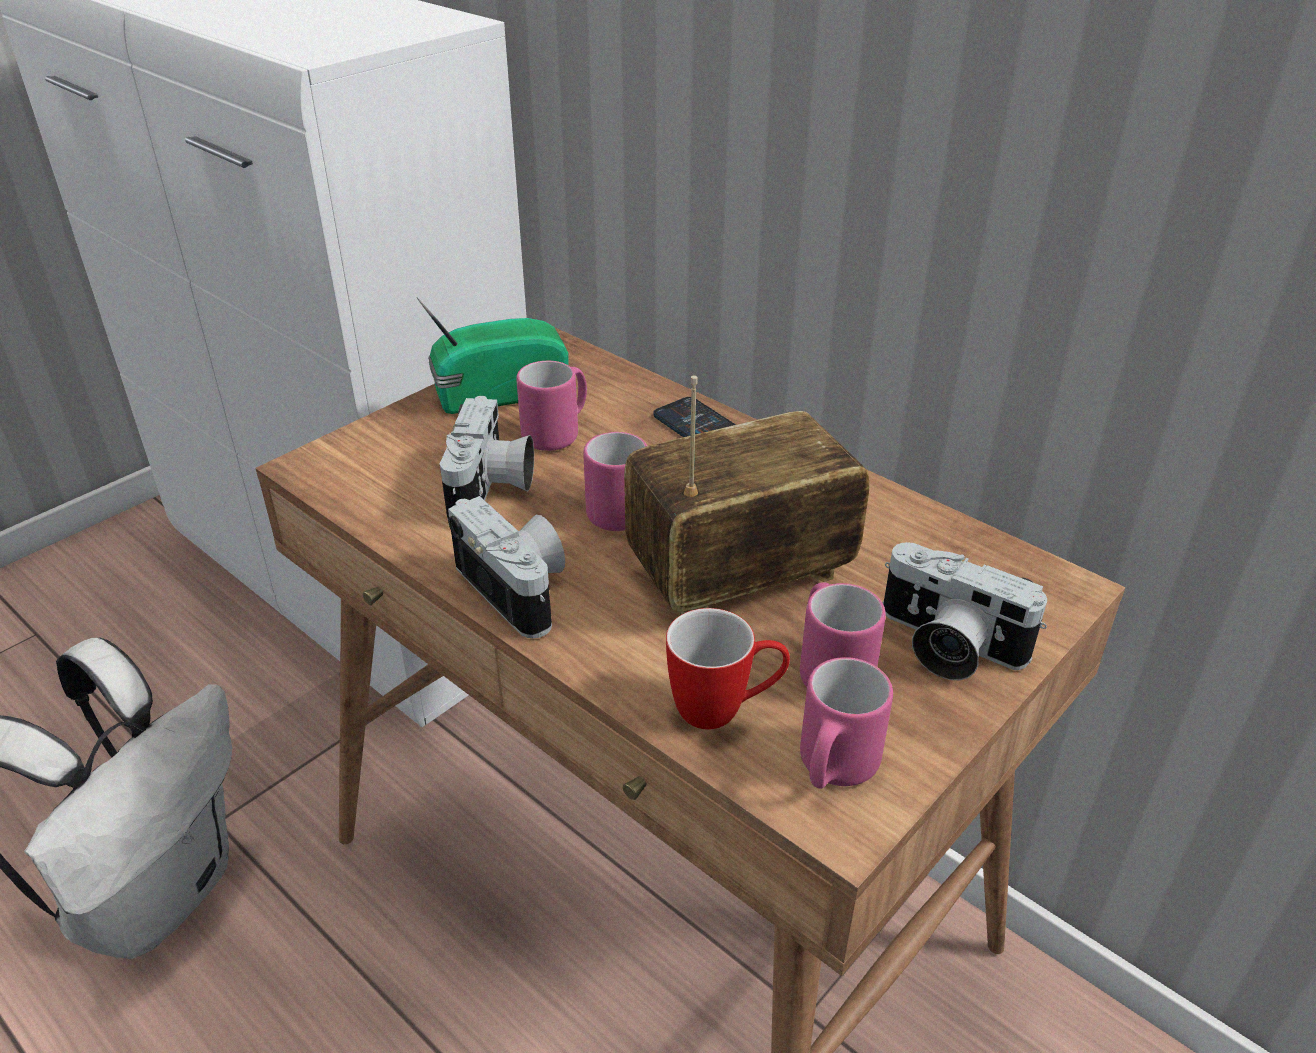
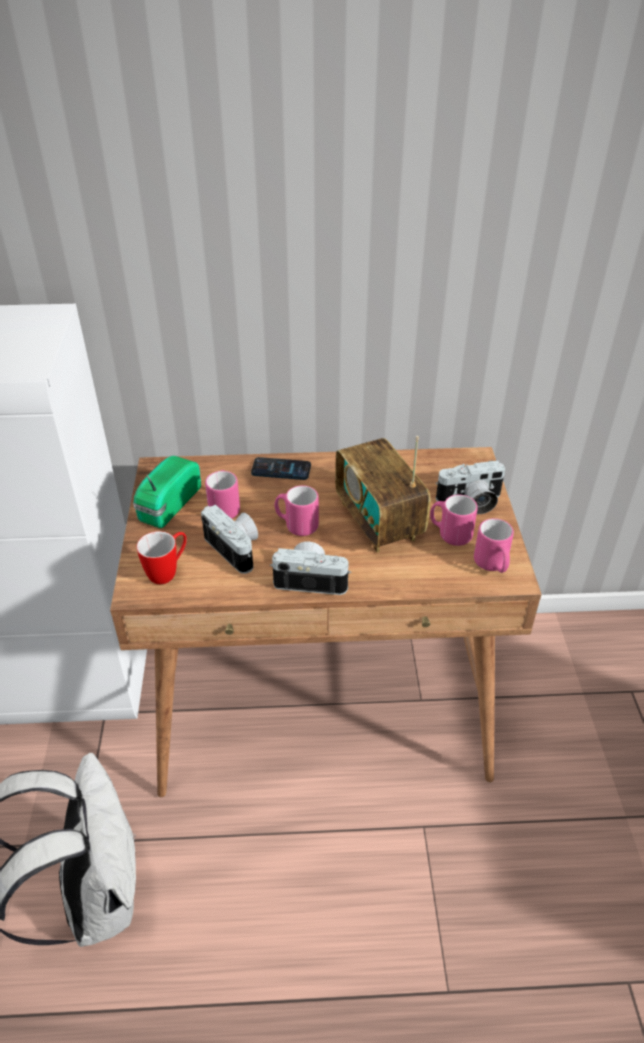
camera: 45 degrees left, 5 degrees up
(724, 710) = (439, 570): mug -> mug (168, 572)
(740, 577) = (379, 521): radio -> radio turned 45 degrees counterclockwise

